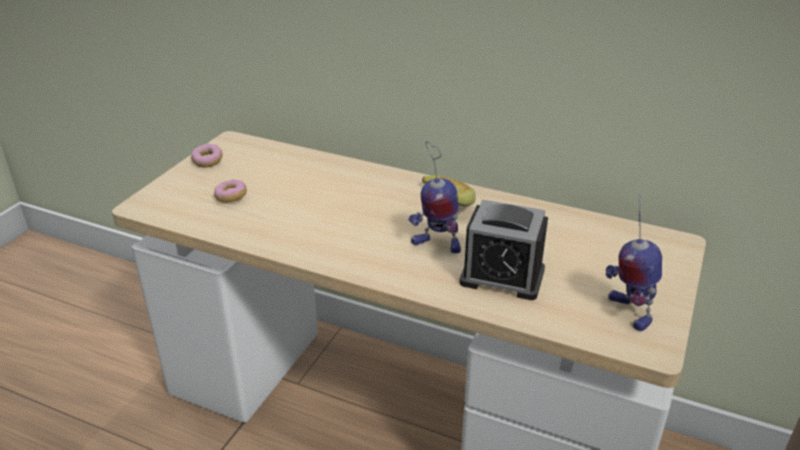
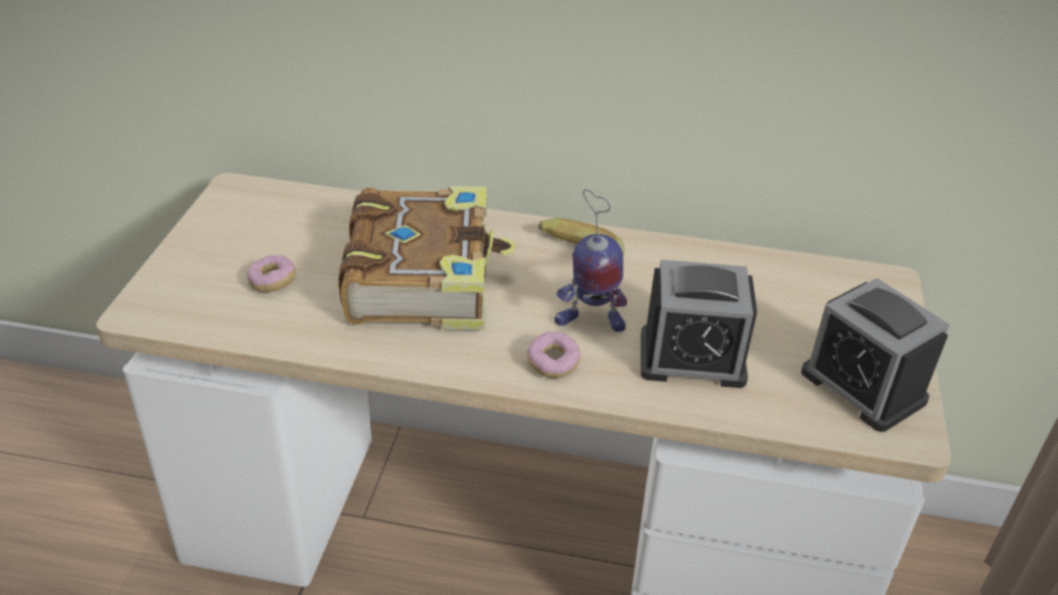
camera: 15 degrees left, 5 degrees up
(207, 161) = (213, 227): donut -> donut (553, 364)
(331, 205) = (423, 277): none -> book
(628, 311) = (863, 387): toy robot -> alarm clock

